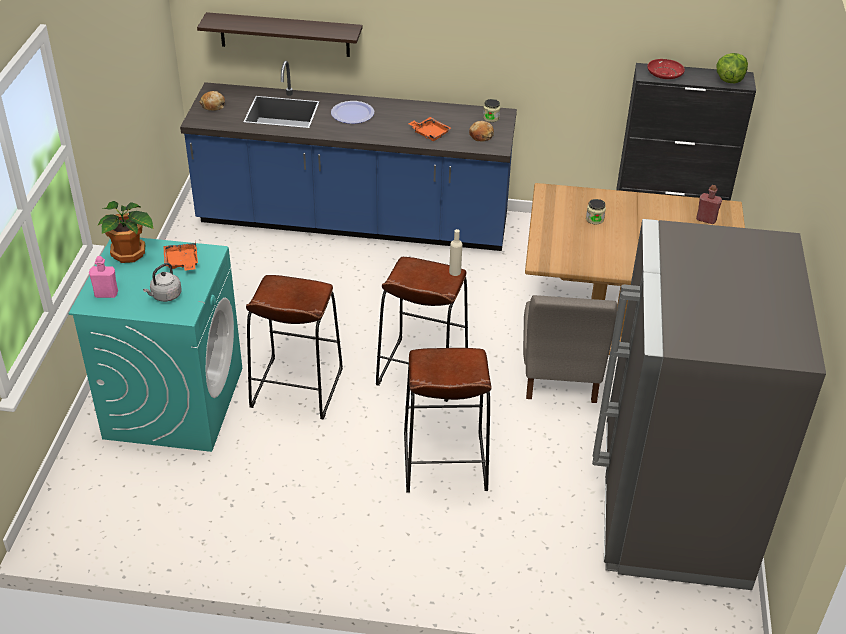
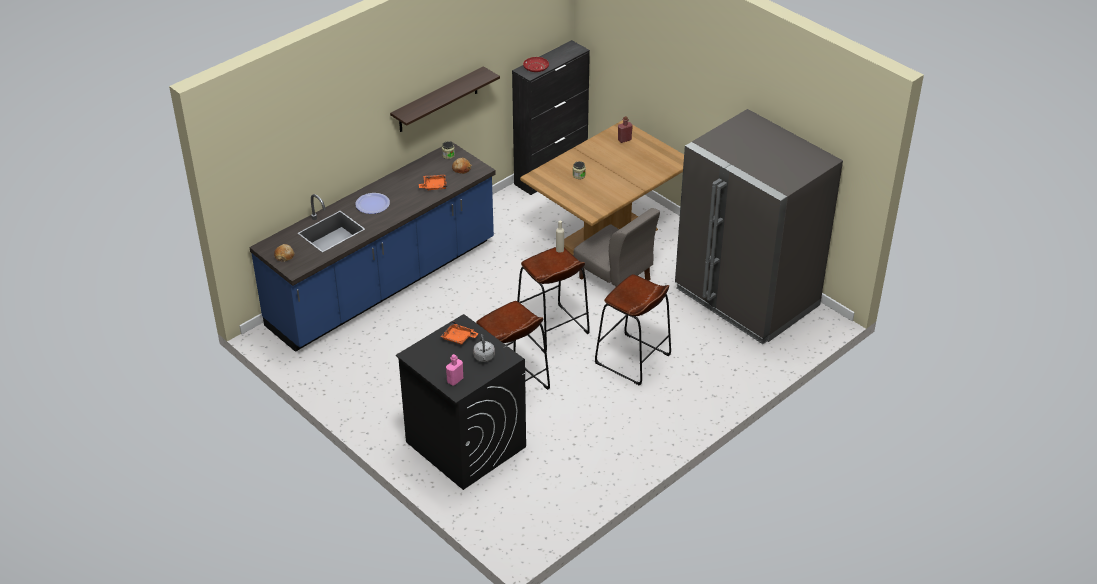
camera: 50 degrees left, 0 degrees up
(129, 254) = (425, 355): potted plant -> none
(174, 402) = (465, 444): turquoise washing machine -> black washing machine
(284, 34) = (300, 177): shelf -> shelf (438, 100)
(729, 80) = (569, 51): lettuce -> none

